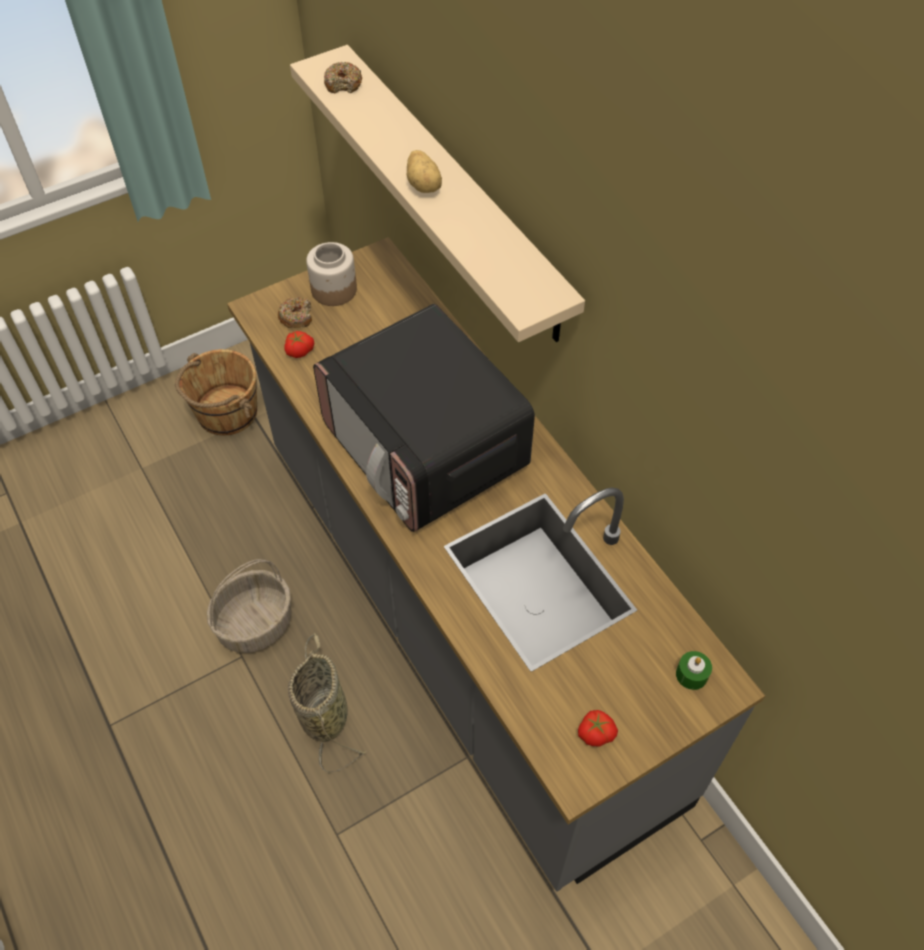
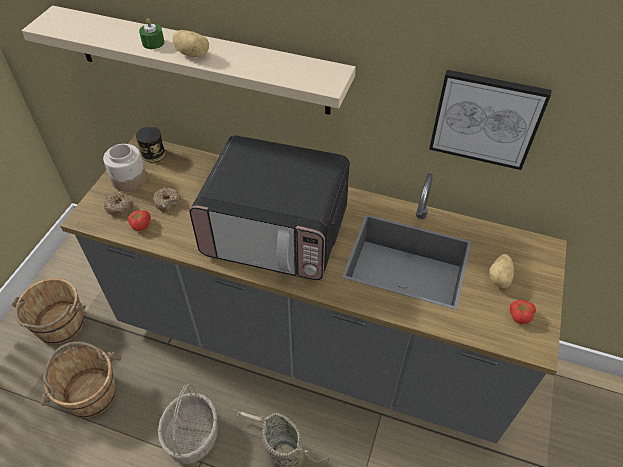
camera: 40 degrees left, 5 degrees down
(199, 506) = (90, 393): none -> brown bucket
(343, 84) = (74, 25): donut -> donut (167, 202)
(384, 273) = (153, 154): none -> can
(622, 676) = (500, 278): none -> potato
(691, 674) = (528, 254): green candle -> green candle (153, 43)
(700, 461) = (486, 119): none -> picture

